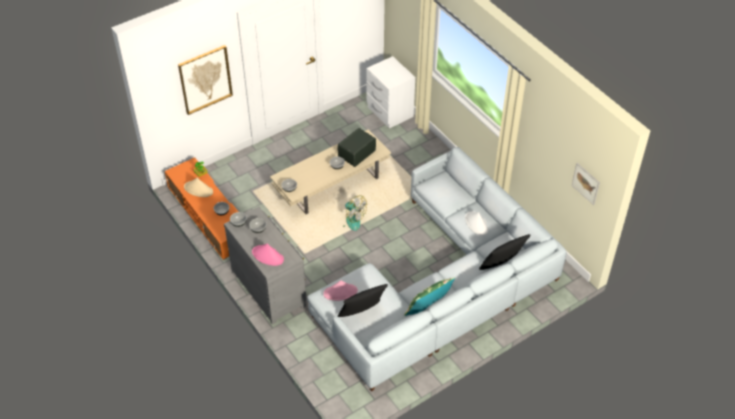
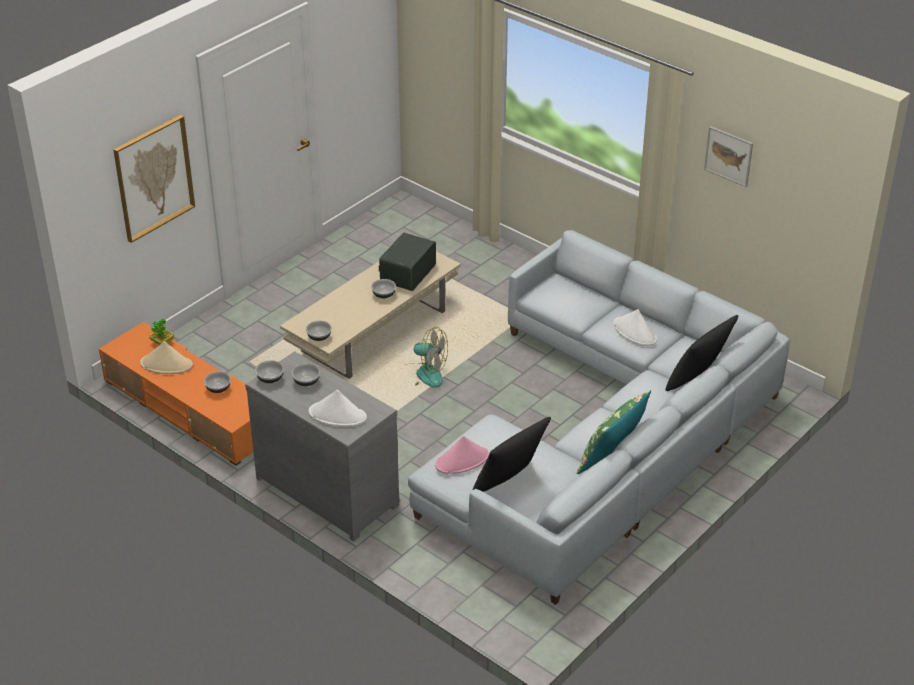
camera: 15 degrees left, 10 degrees down
(268, 256) = (338, 415): pink hat -> white hat
(389, 112) = (426, 224): white nightstand -> none
(586, 183) = (805, 219): picture -> picture (728, 156)

